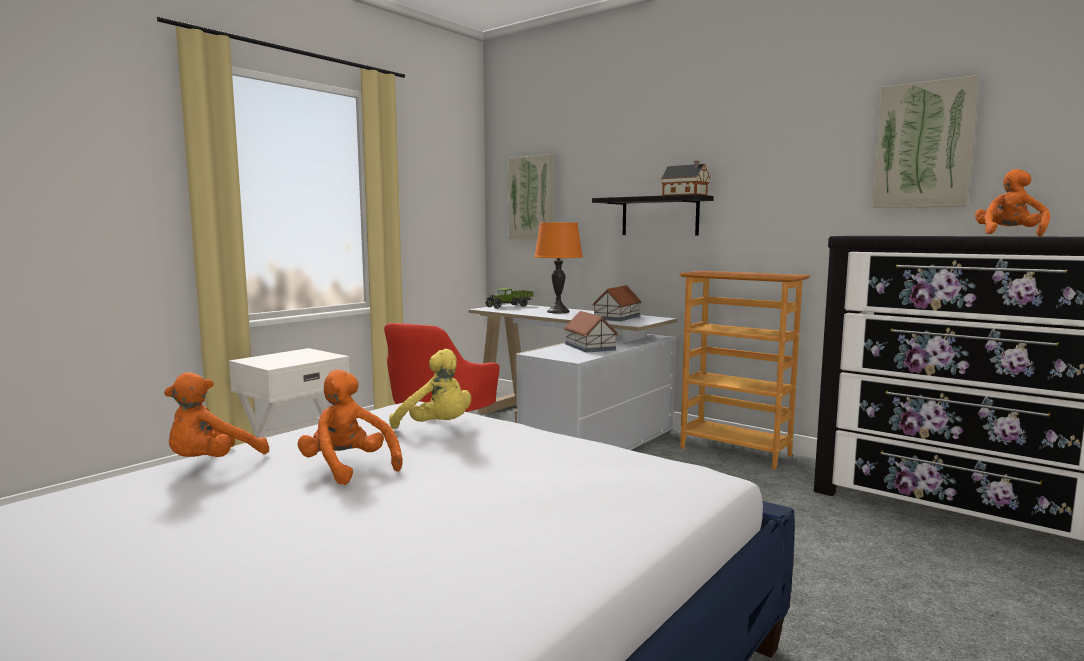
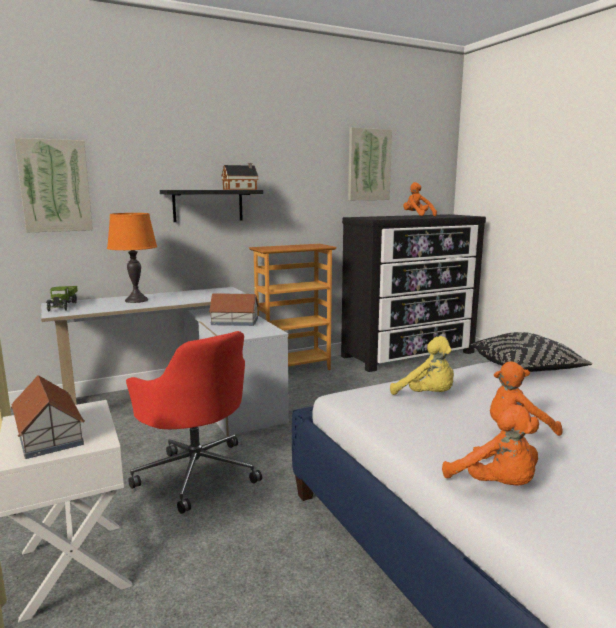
camera: 65 degrees left, 5 degrees up
(437, 428) = (427, 396): yellow plush toy -> yellow plush toy turned 75 degrees clockwise
(607, 466) = (526, 369): none -> black pillow
(617, 317) = (203, 294): toy house -> toy house (49, 435)

